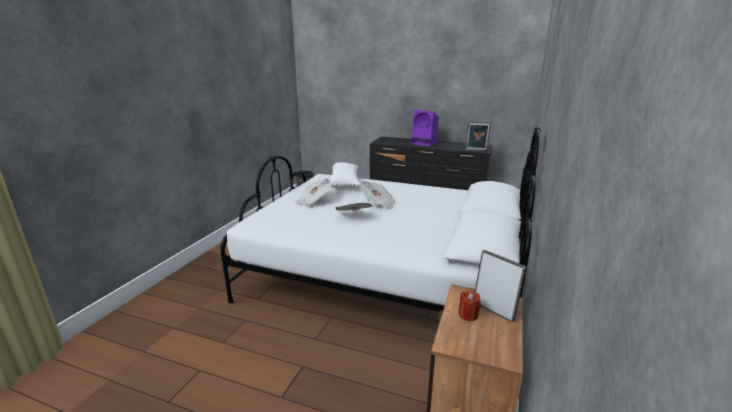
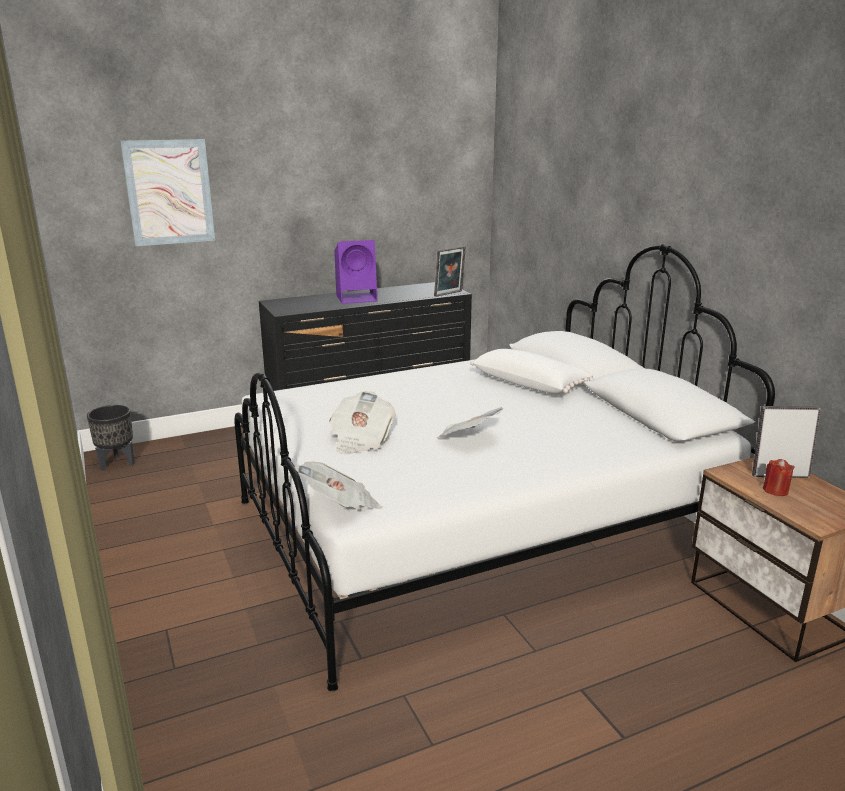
camera: 45 degrees left, 0 degrees up
(345, 183) = (334, 396): white pillow -> white pillow (530, 384)
(347, 77) = (169, 192): none -> picture
(378, 204) = (455, 410): newspaper -> newspaper (340, 506)

